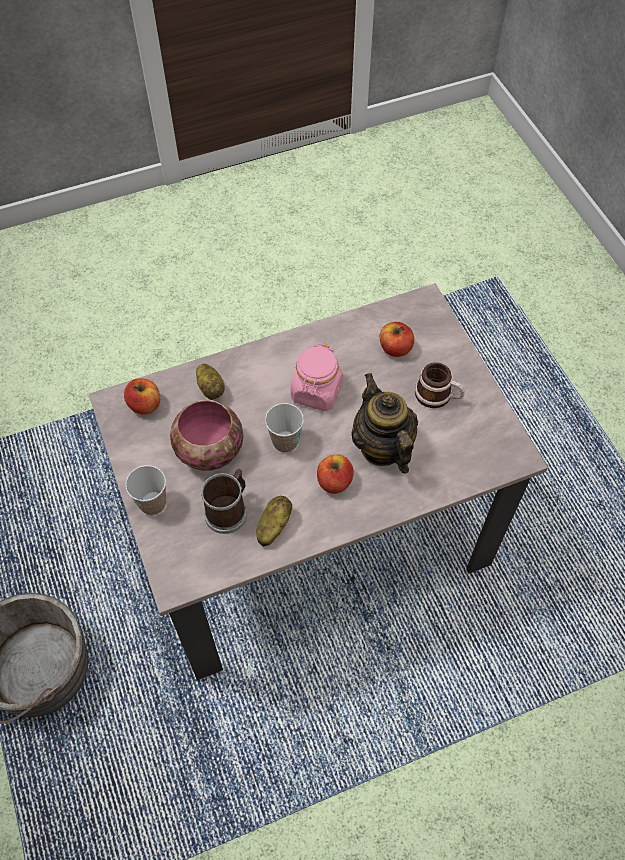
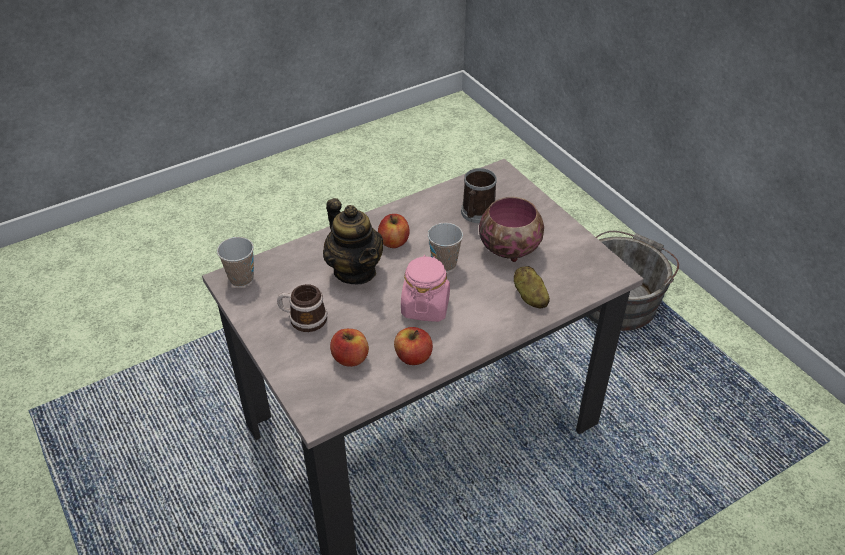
camera: 170 degrees right, 15 degrees down
(145, 404) = (585, 275): apple -> apple (413, 357)
(152, 503) = (540, 211): cup -> cup (241, 278)
(273, 526) = (437, 209): potato -> none

